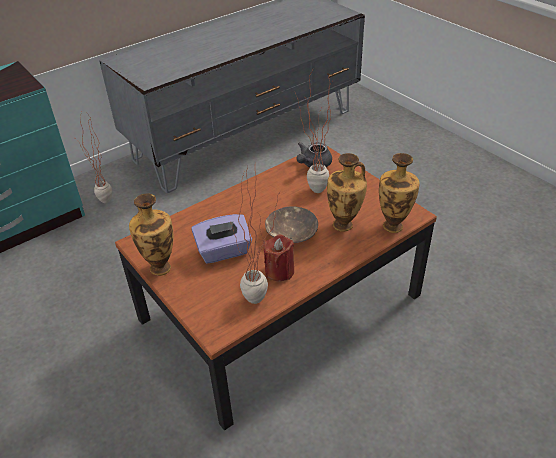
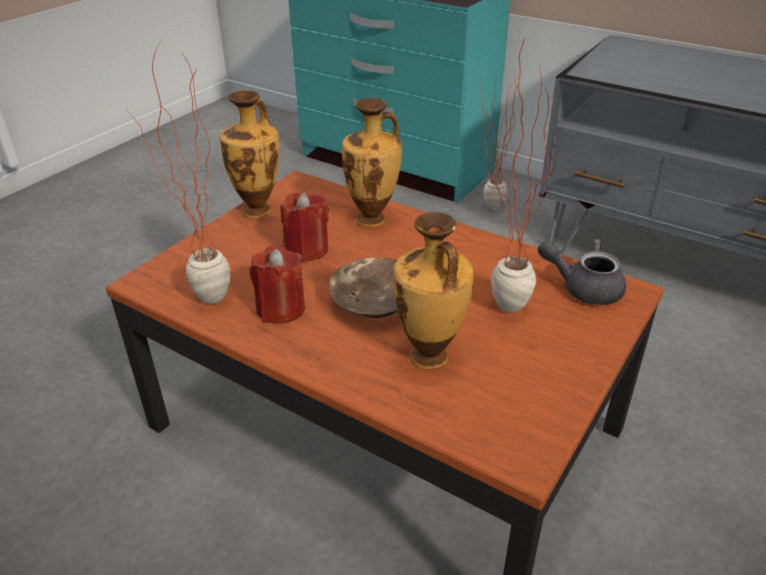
camera: 70 degrees right, 5 degrees down
(224, 251) = (306, 249): purple tissue box -> red candle
(393, 225) = (466, 427): vase -> vase (373, 219)

